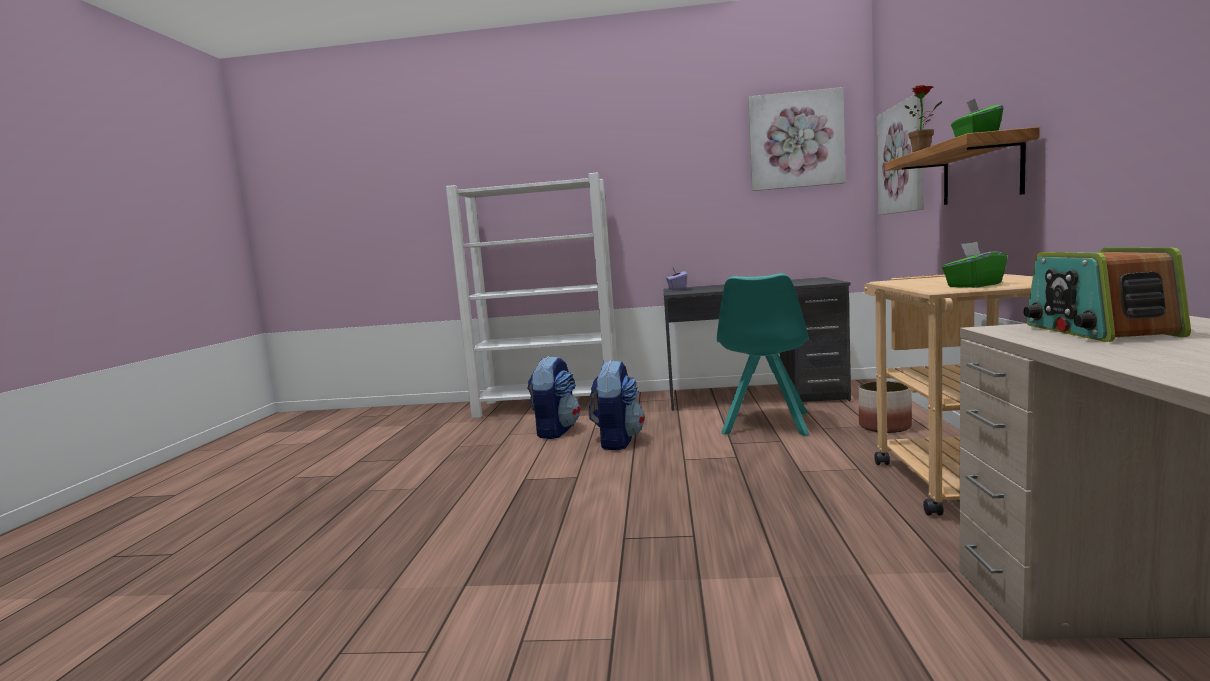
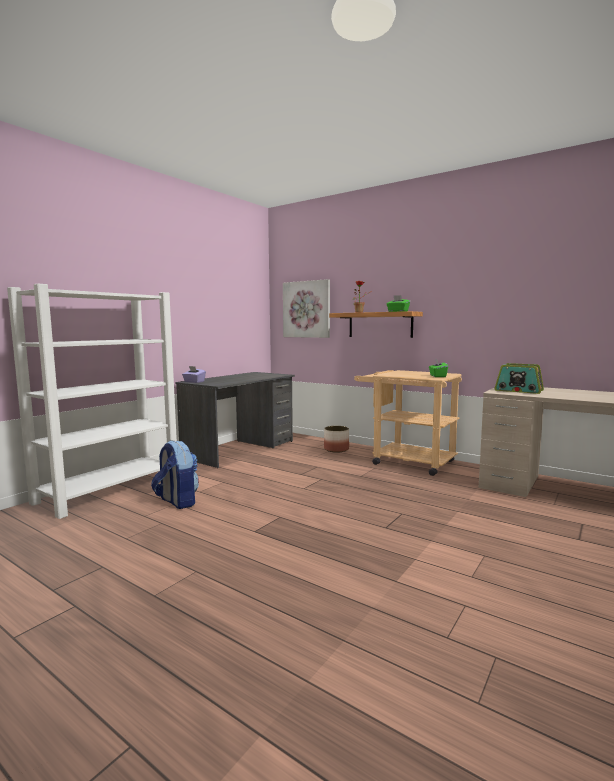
camera: 60 degrees left, 0 degrees up
(617, 441) = (240, 493): backpack -> none
(765, 424) = (288, 461): turquoise chair -> none
(795, 140) = (240, 287): picture -> none

